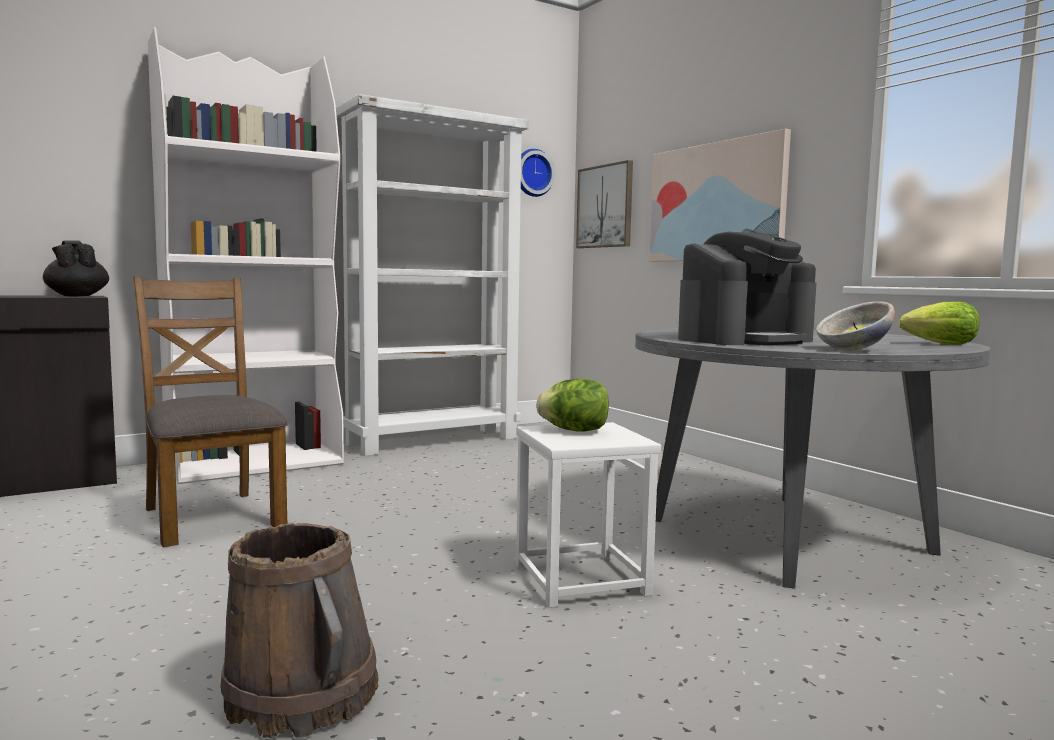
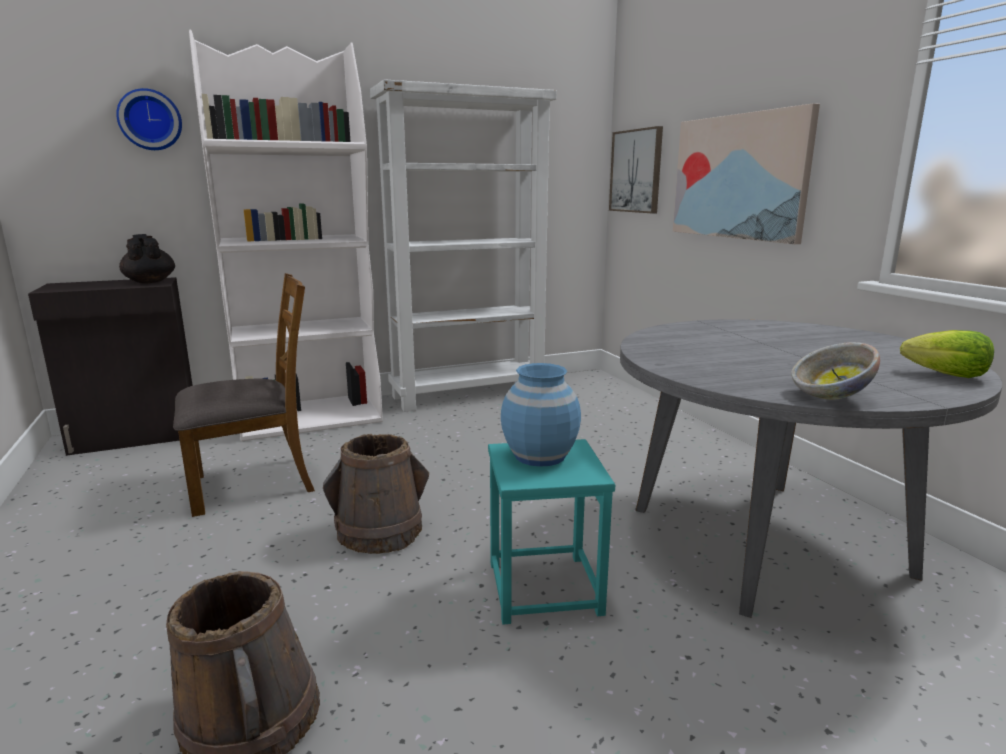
camera: 10 degrees right, 10 degrees up
(211, 516) = (253, 483): brown chair -> brown chair turned 90 degrees clockwise
(381, 547) = (380, 531): none -> brown bucket
(532, 173) = (566, 138): wall clock -> wall clock (150, 120)
(574, 431) = (539, 455): lettuce -> blue vase
(579, 579) = (543, 588): white stool -> turquoise stool
(744, 340) = (725, 362): coffee machine -> none

